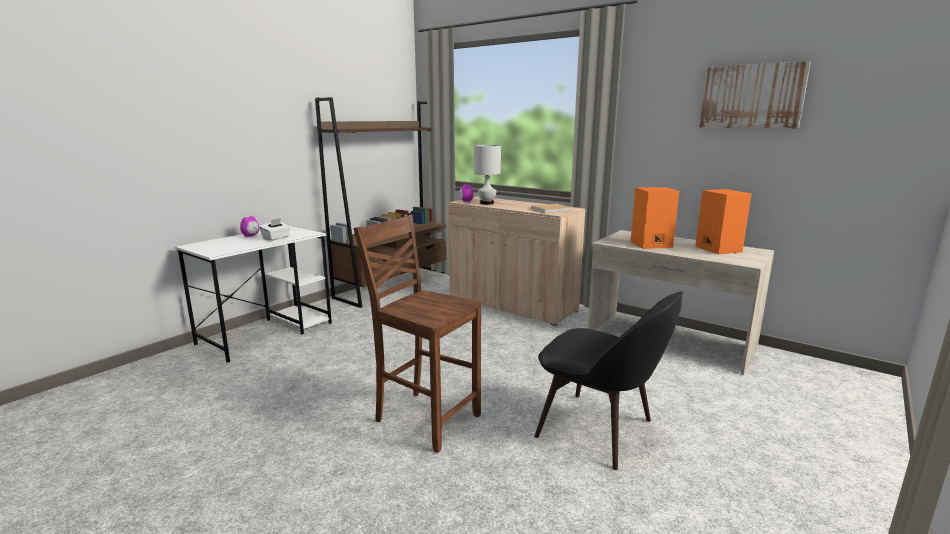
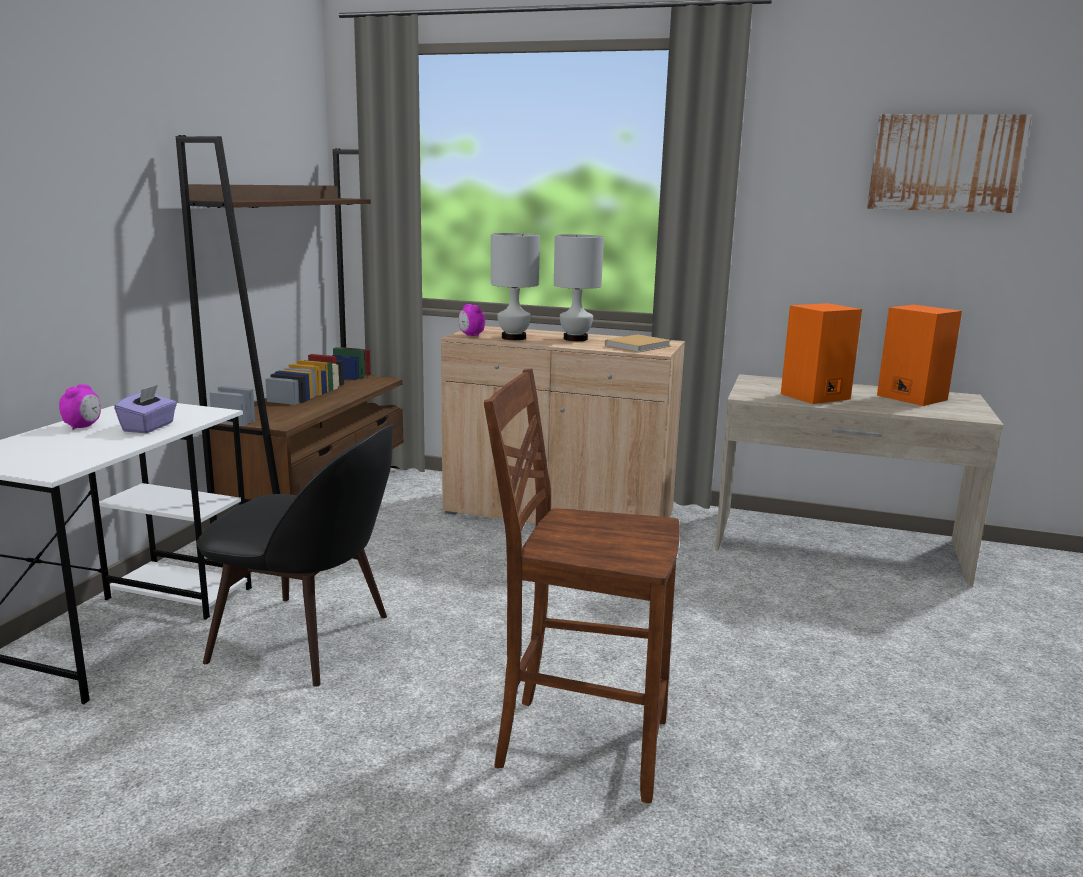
camera: 20 degrees left, 0 degrees up
(276, 238) = (149, 427): white tissue box -> purple tissue box
(520, 205) = (575, 339): none -> white table lamp
(599, 430) = (860, 709): black chair -> black chair (307, 639)

